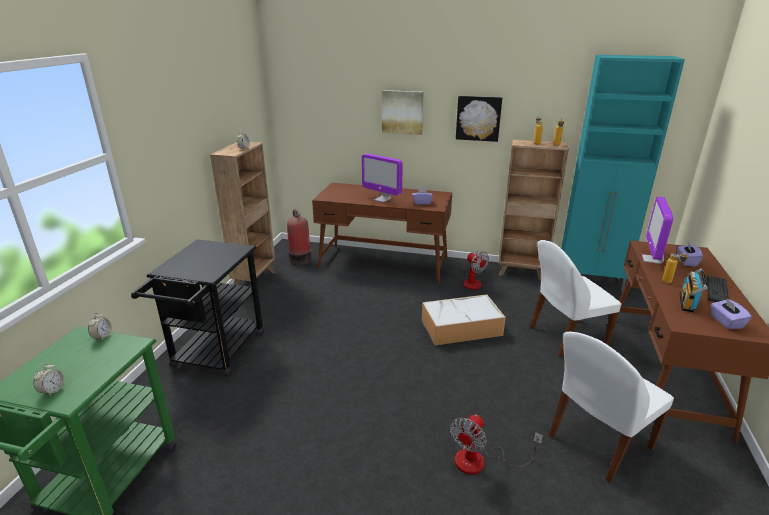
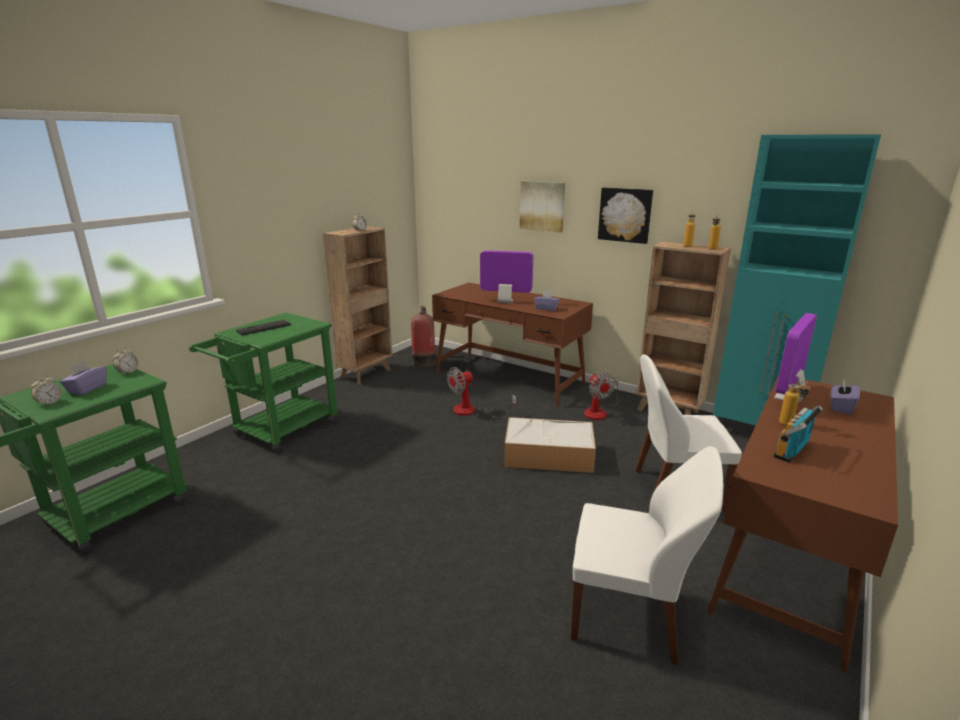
camera: 20 degrees right, 5 degrees down
(215, 354) = (279, 432): black cart -> green cart
(382, 199) = (505, 301): monitor -> monitor turned 135 degrees clockwise
(480, 461) = (466, 595): fan -> fan (472, 411)
(598, 443) = (629, 616): white chair -> white chair turned 150 degrees counterclockwise
(717, 290) = (855, 445): keyboard -> keyboard (264, 328)
(726, 322) = (830, 481): purple tissue box -> purple tissue box (87, 388)

